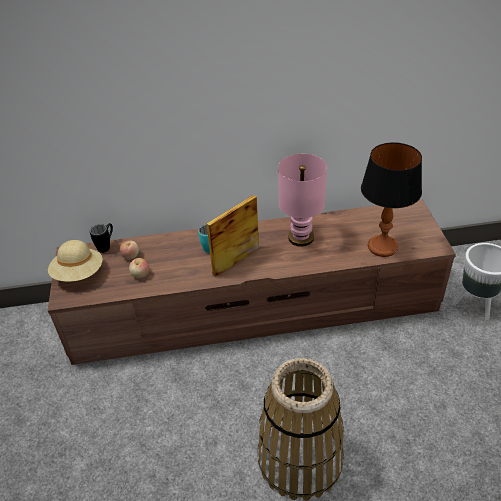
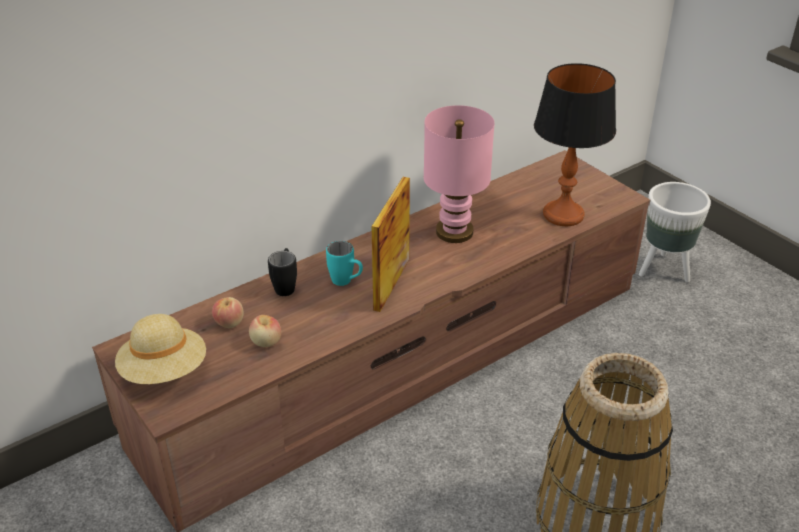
camera: 30 degrees left, 5 degrees down
(106, 246) = (178, 321): black mug -> black mug (285, 286)

